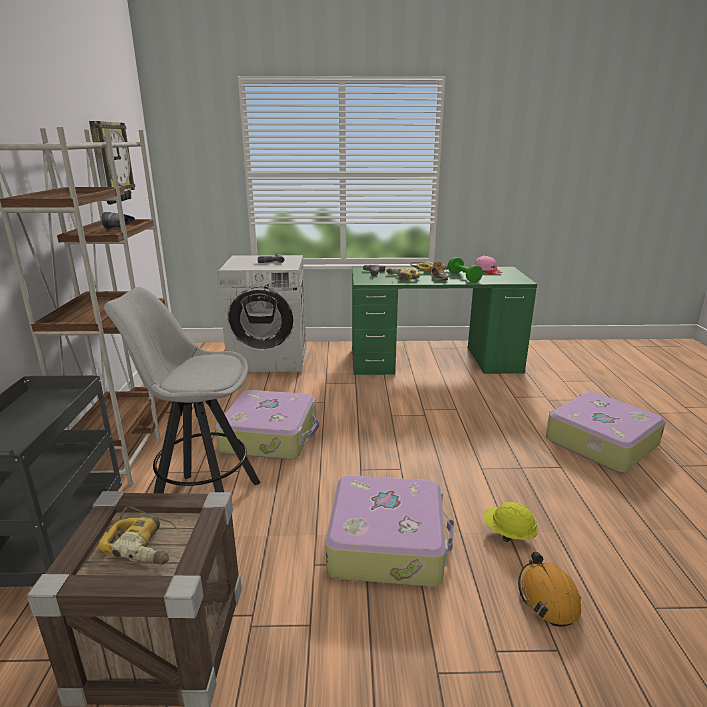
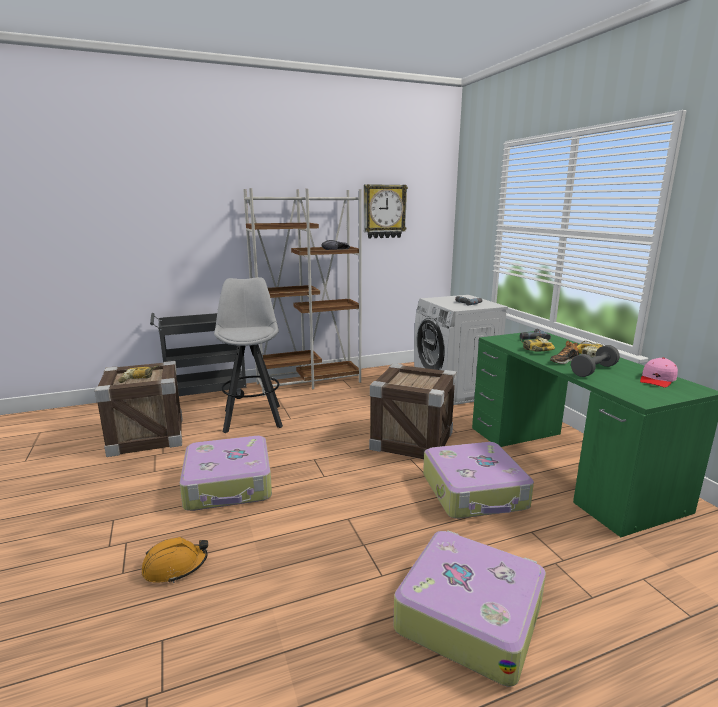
camera: 70 degrees right, 5 degrees down
(270, 435) = (339, 418): suitcase -> suitcase (475, 492)
(357, 406) = (412, 440): none -> crate
(464, 277) = (594, 370): green dumbbell -> grey dumbbell
(508, 534) = (251, 541): yellow hard hat -> none

